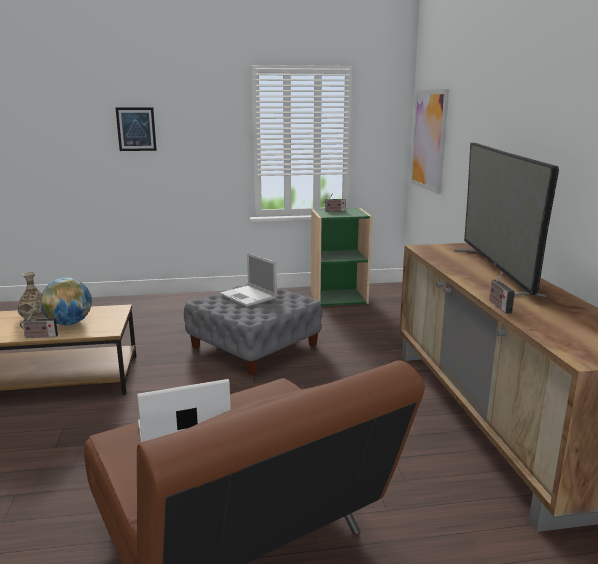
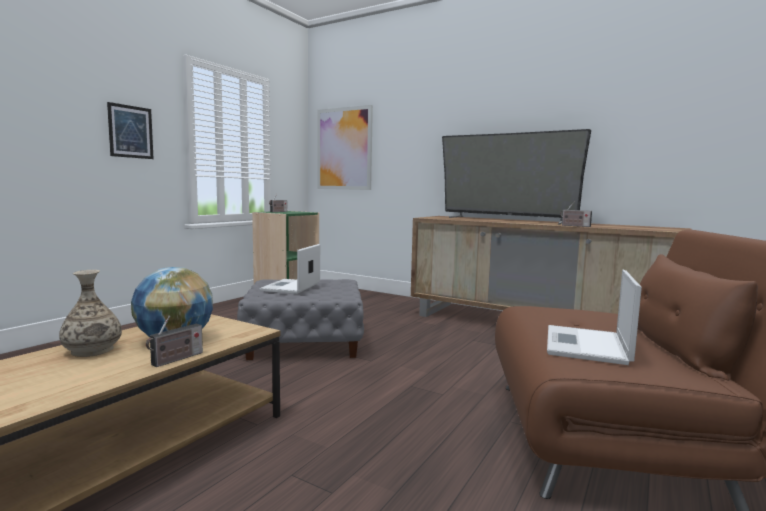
camera: 50 degrees left, 10 degrees down
(136, 129) = (43, 101): picture -> picture (131, 131)
(249, 296) = (291, 287): laptop -> laptop turned 105 degrees clockwise

